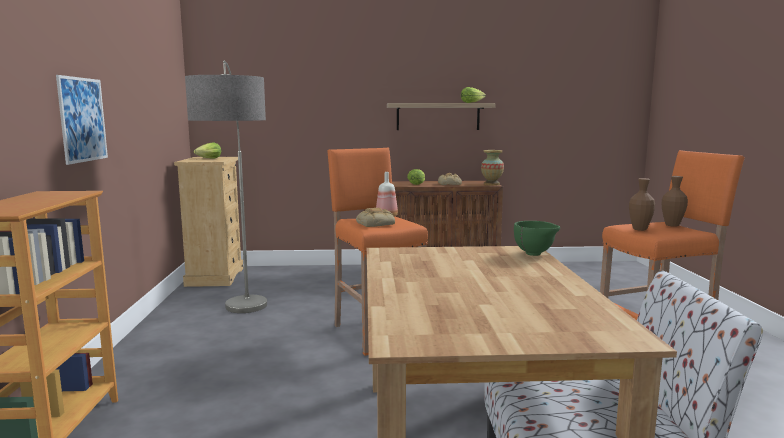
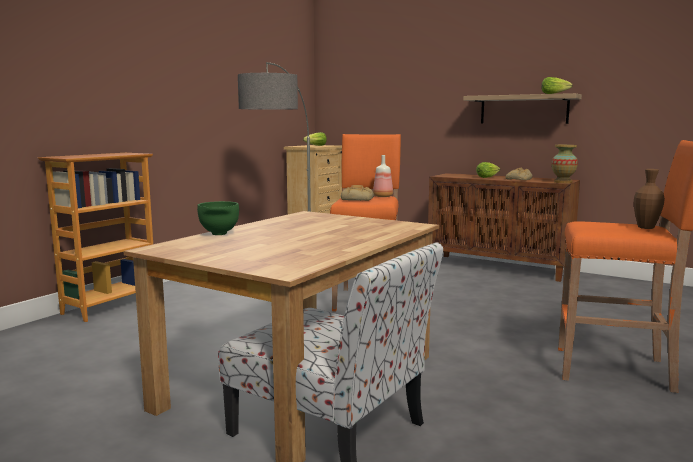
camera: 35 degrees right, 0 degrees up
(82, 119) = (177, 108): picture -> none
(535, 254) = (410, 228): green bowl -> green bowl (219, 234)
(639, 229) = (589, 226): brown vase -> none

